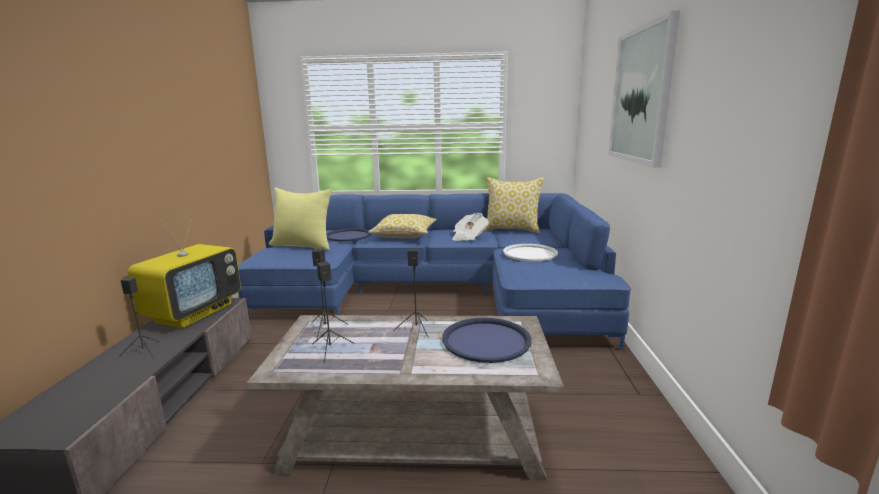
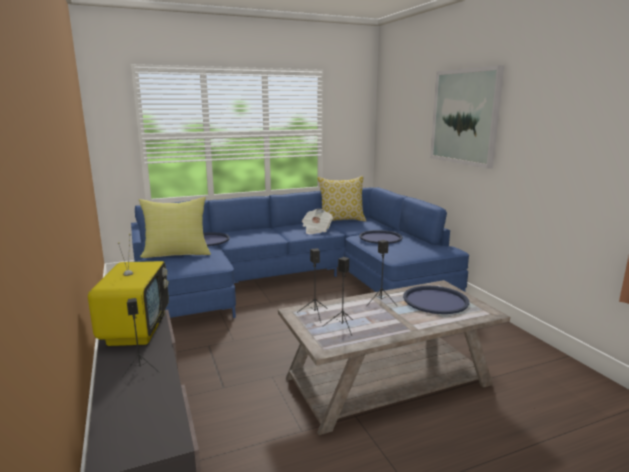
camera: 25 degrees left, 0 degrees up
(404, 235) = (259, 234): pillow -> none
(530, 253) = (380, 238): white tray -> blue tray

